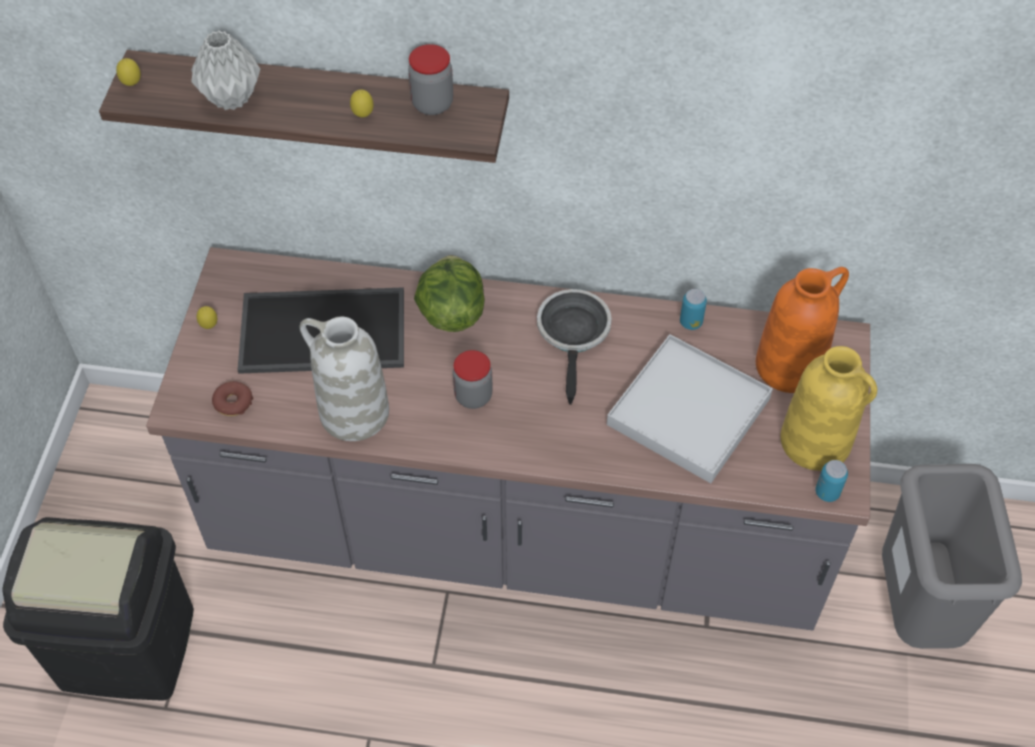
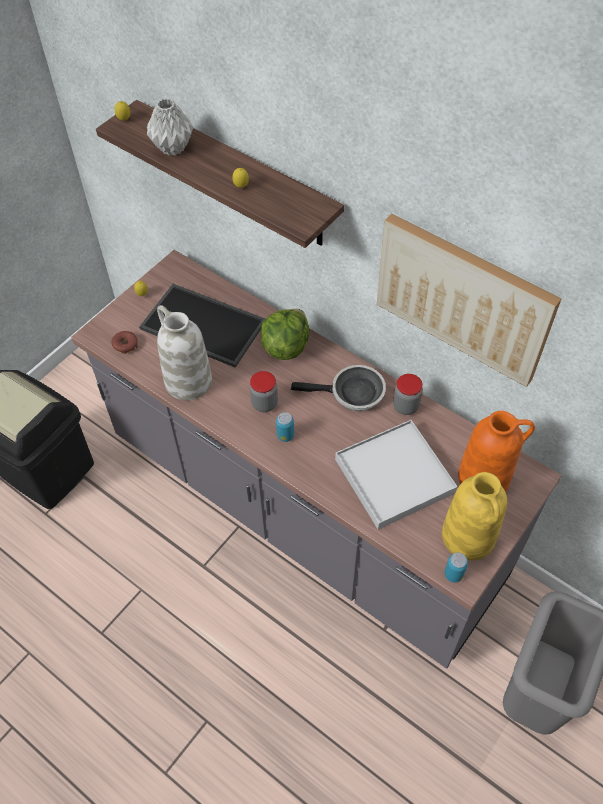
camera: 30 degrees right, 0 degrees up
(432, 104) = (288, 195): jar -> jar (406, 406)
(574, 335) = (352, 393): frying pan -> frying pan turned 60 degrees clockwise
(691, 322) = (434, 419): can -> can (285, 435)
(703, 151) = (463, 298): none -> picture

